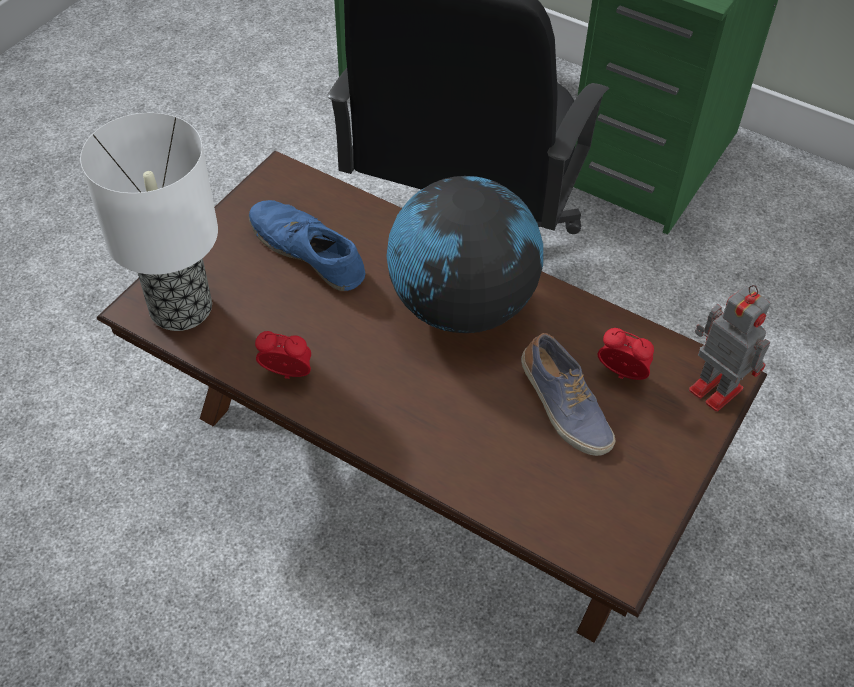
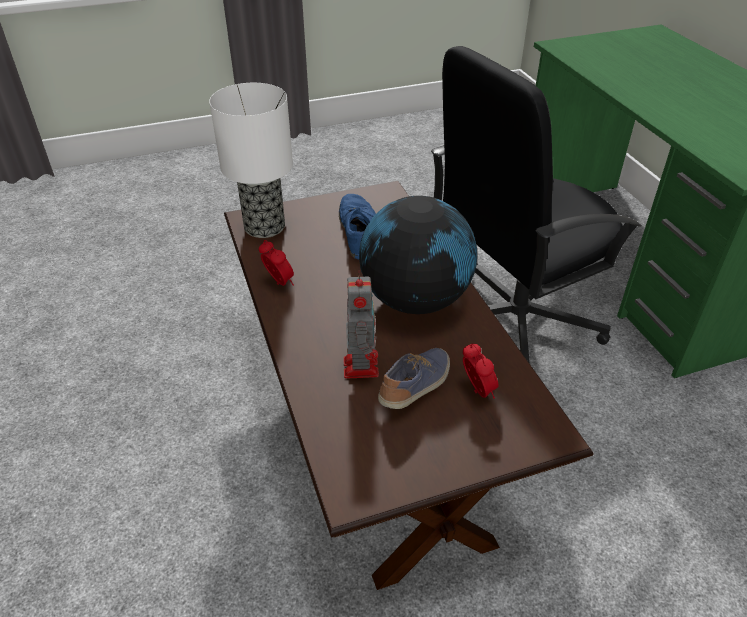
camera: 40 degrees right, 10 degrees down
(563, 408) = (416, 387): shoe -> shoe turned 150 degrees counterclockwise
(713, 387) = (537, 435): toy robot -> toy robot (360, 365)

